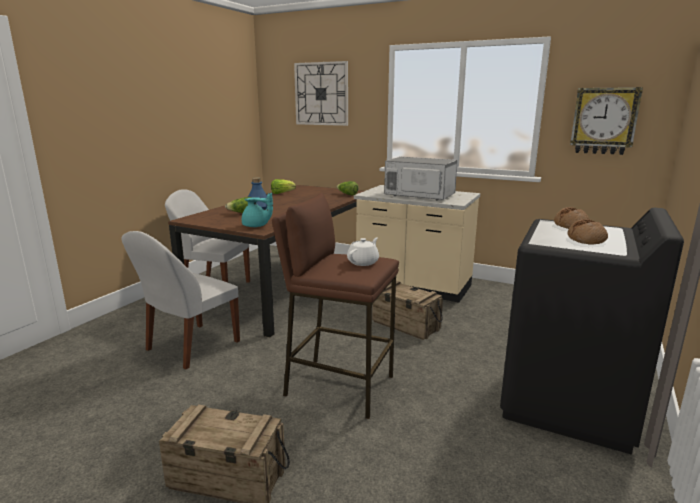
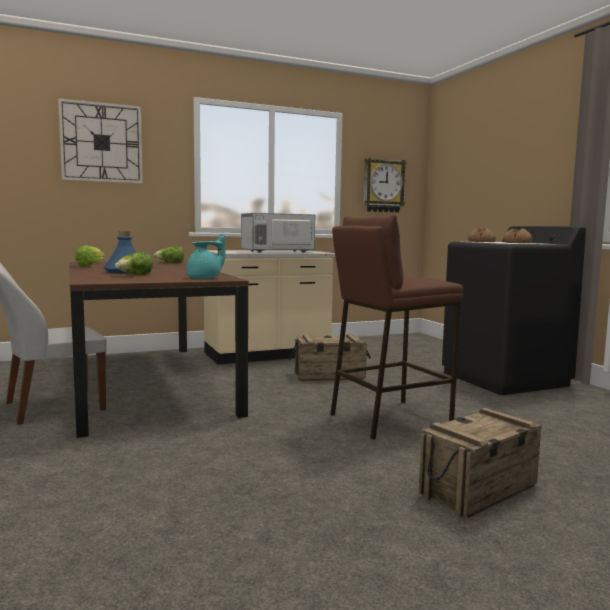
camera: 50 degrees left, 10 degrees down
(191, 347) = (187, 451): white chair -> none
(363, 262) = (410, 277): white teapot -> none

